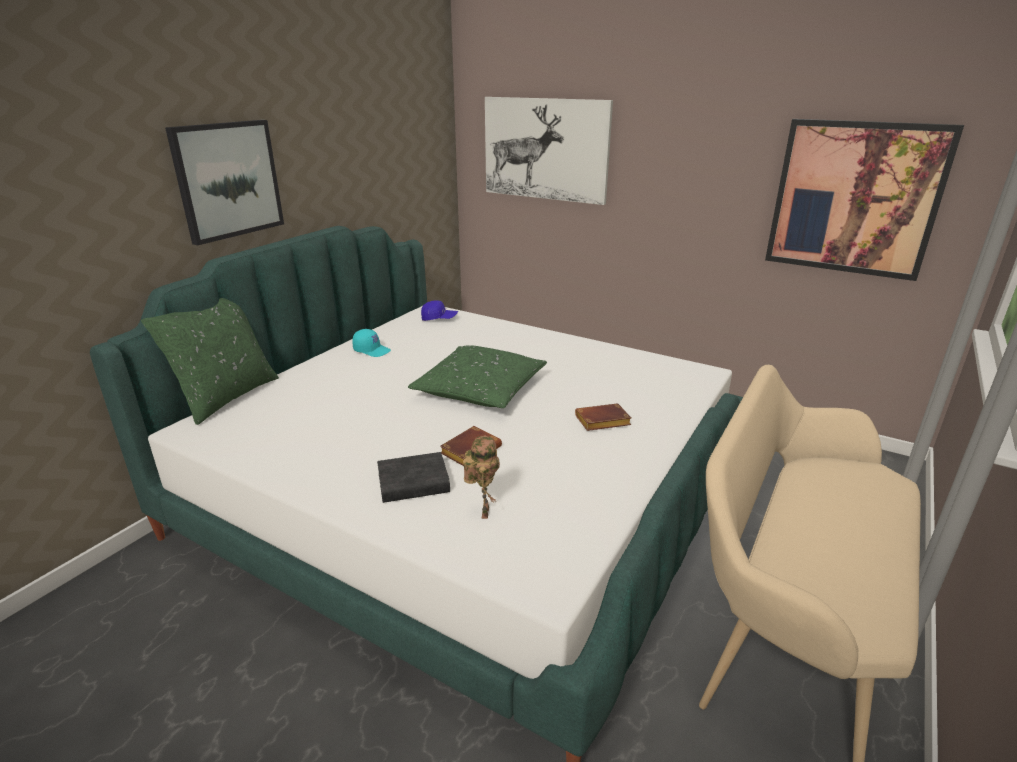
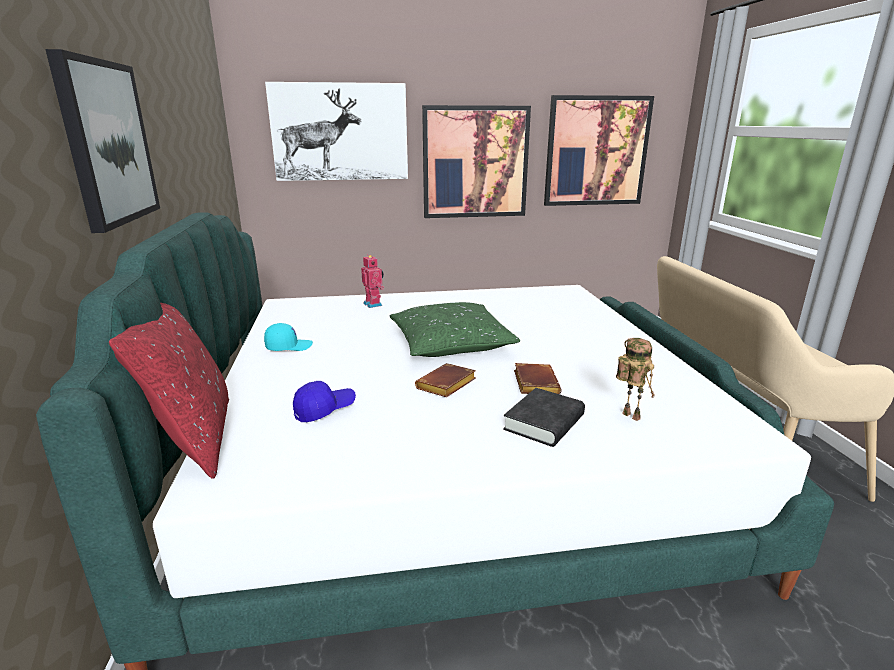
camera: 40 degrees left, 5 degrees down
(226, 397) = (193, 439): green pillow -> red pillow
(439, 319) = (305, 307): blue cap -> blue cap (324, 410)
(491, 331) = (374, 304): none -> toy robot
(601, 422) = (575, 334): brown book -> brown book (446, 386)
(683, 195) = (475, 162): none -> picture

